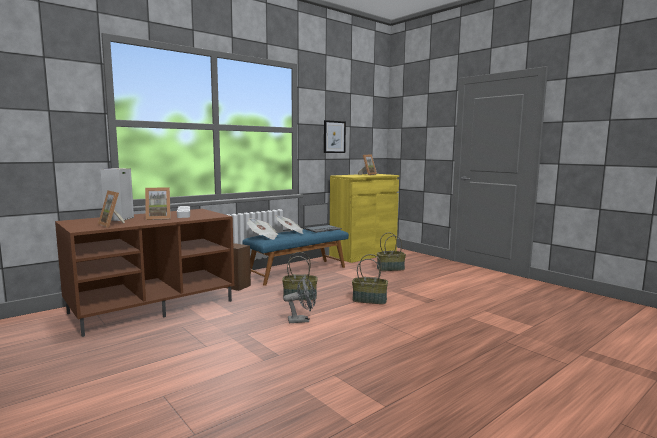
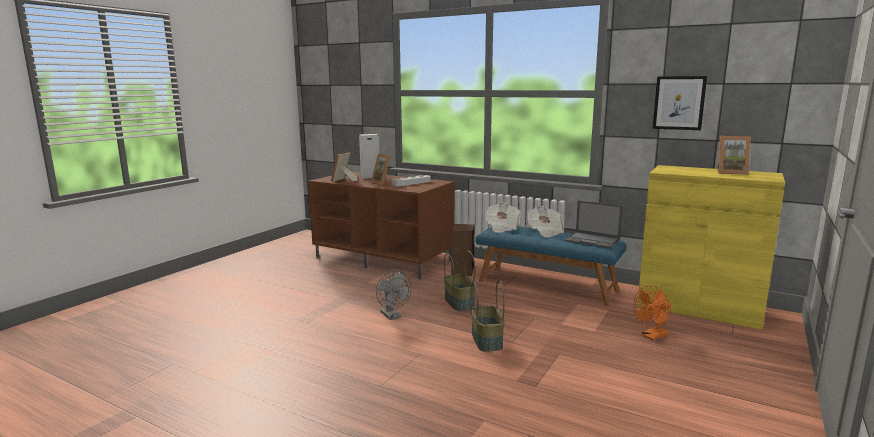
camera: 70 degrees right, 5 degrees up
(390, 268) = (652, 336): basket -> orange fan

